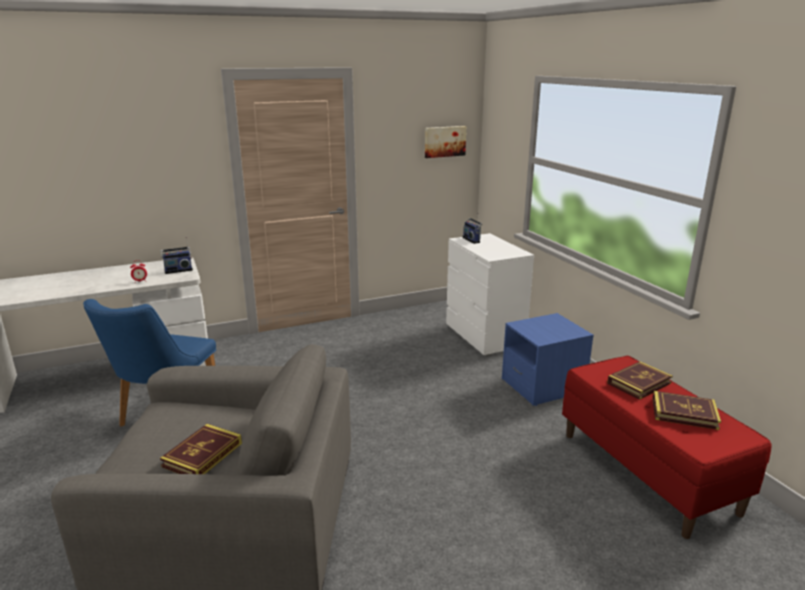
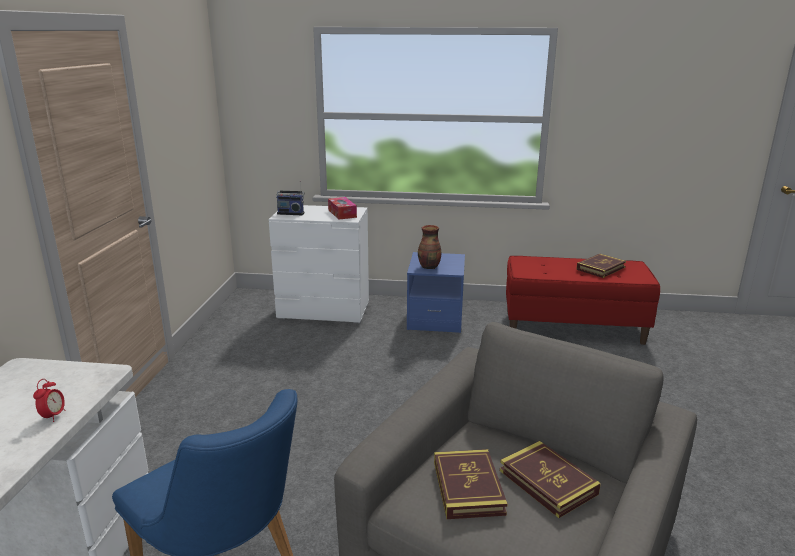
camera: 60 degrees left, 0 degrees up
(178, 270) = (62, 376): radio -> none
(444, 141) = (199, 111): picture -> none
(500, 252) = (342, 213): none -> tissue box
(533, 327) = (429, 267): none -> vase
(639, 383) = (553, 266): book -> book (468, 487)

